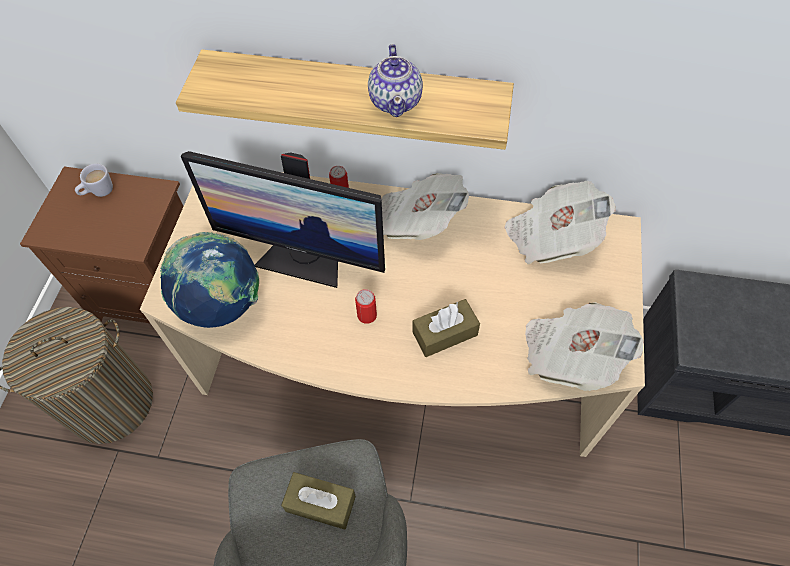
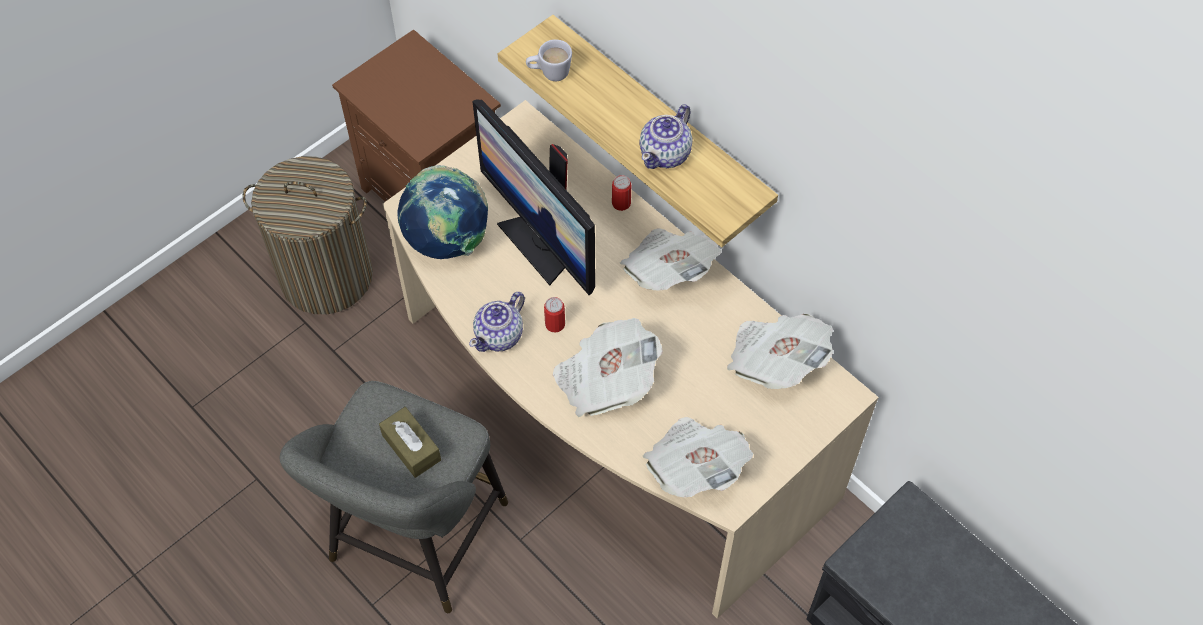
camera: 35 degrees right, 0 degrees up
(99, 192) = (425, 73): white mug -> white mug (549, 73)
(329, 354) = (500, 335): none -> teapot
(445, 333) = (605, 380): brown tissue box -> newspaper

